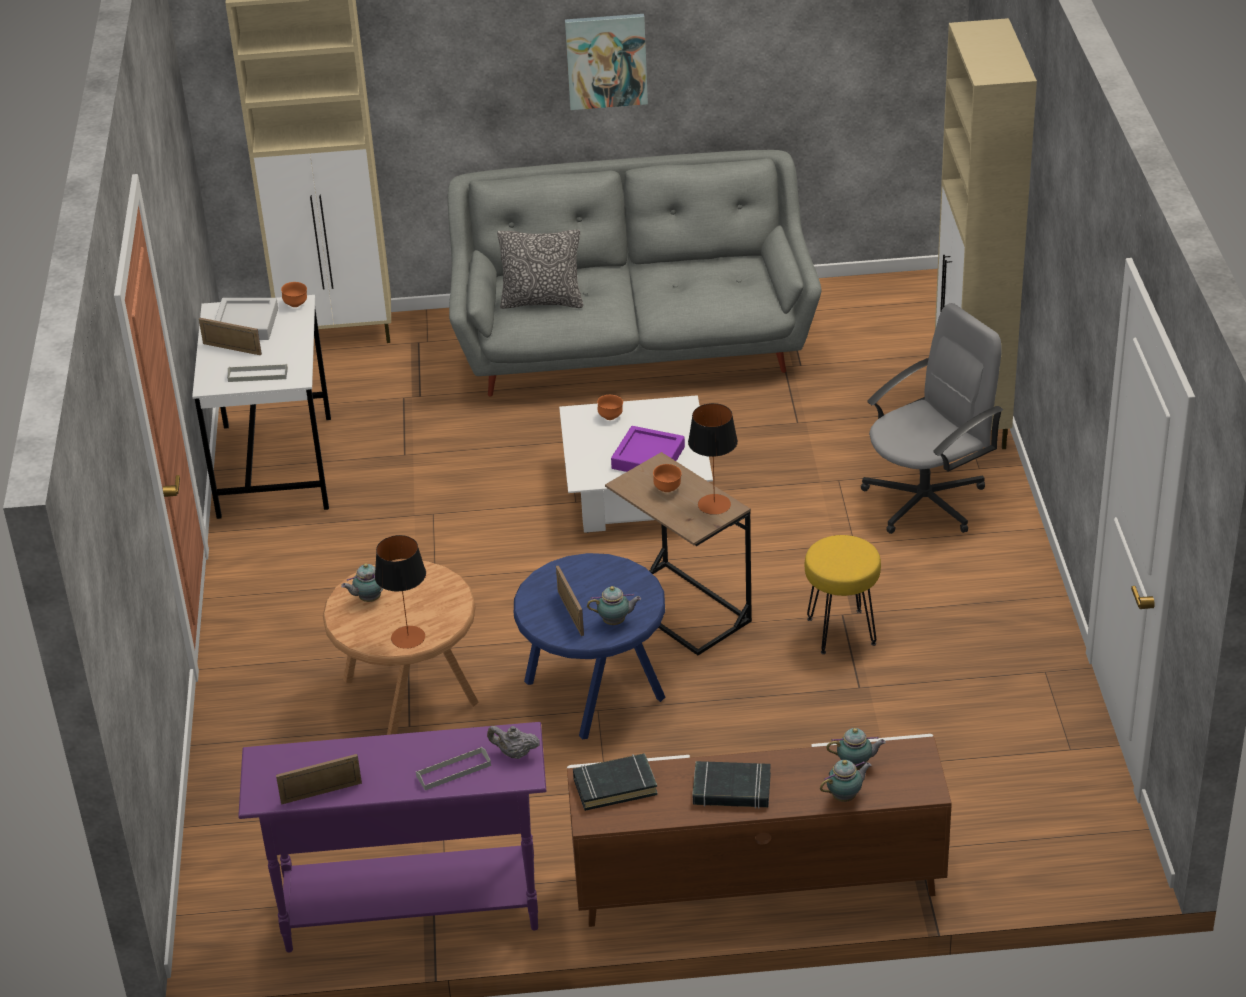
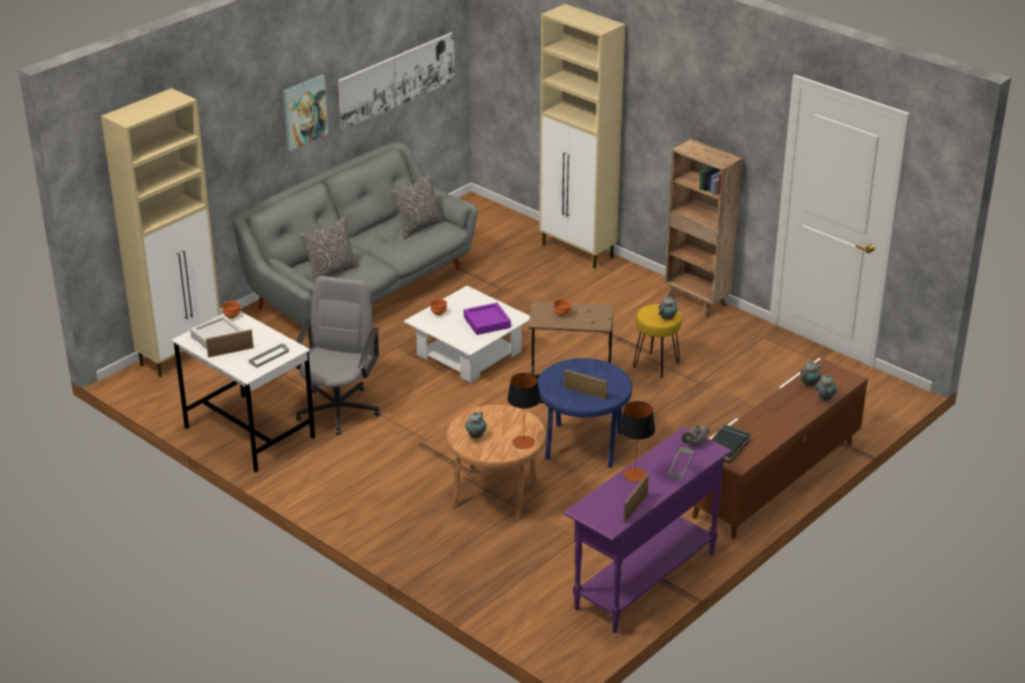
camera: 45 degrees left, 5 degrees down
(615, 622) = (612, 386): teapot -> teapot (668, 318)
(714, 504) = (594, 310): table lamp -> table lamp (635, 475)
(725, 287) = (419, 227): none -> pillow
(731, 790) = (776, 421): black book -> none
(800, 57) = (397, 79): none -> picture
(926, 500) = (610, 294): grey office chair -> grey office chair (339, 409)
(1025, 571) = (697, 302): none -> brown bookcase

